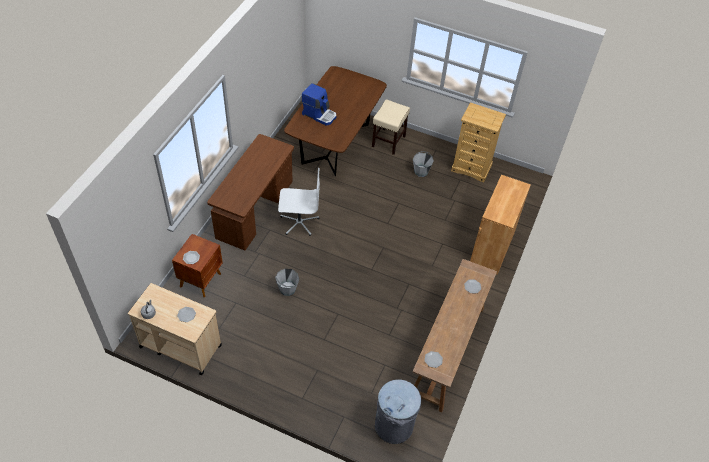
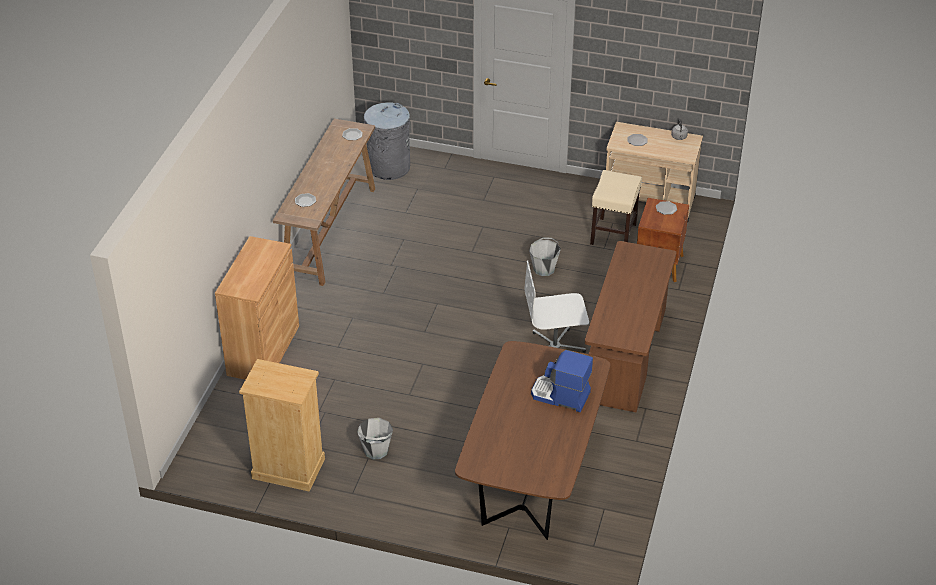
camera: 175 degrees right, 10 degrees down
(388, 141) = (439, 497): beige stool -> beige stool (613, 233)

